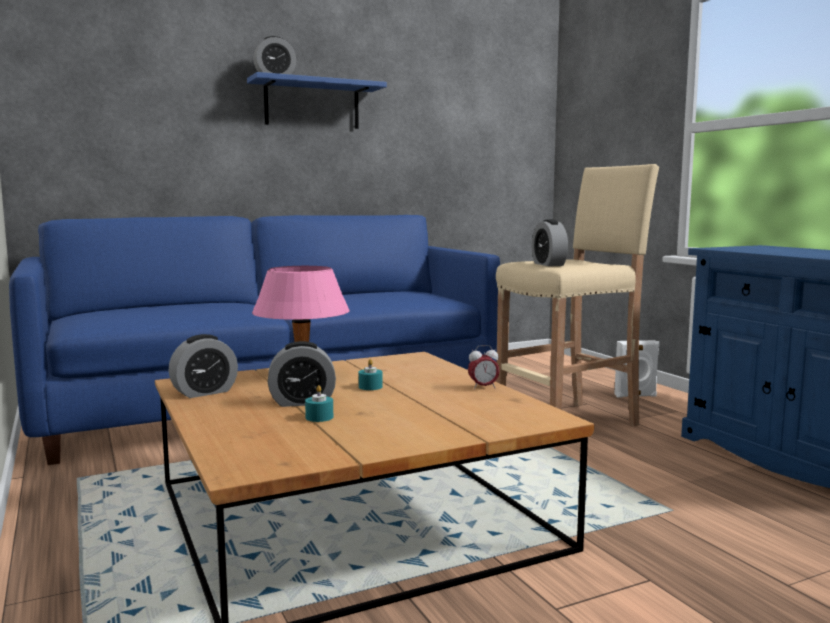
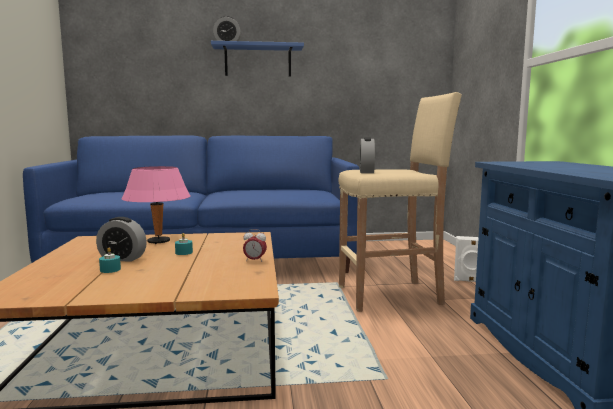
camera: 20 degrees right, 0 degrees up
(204, 392) = (84, 246): alarm clock -> none

